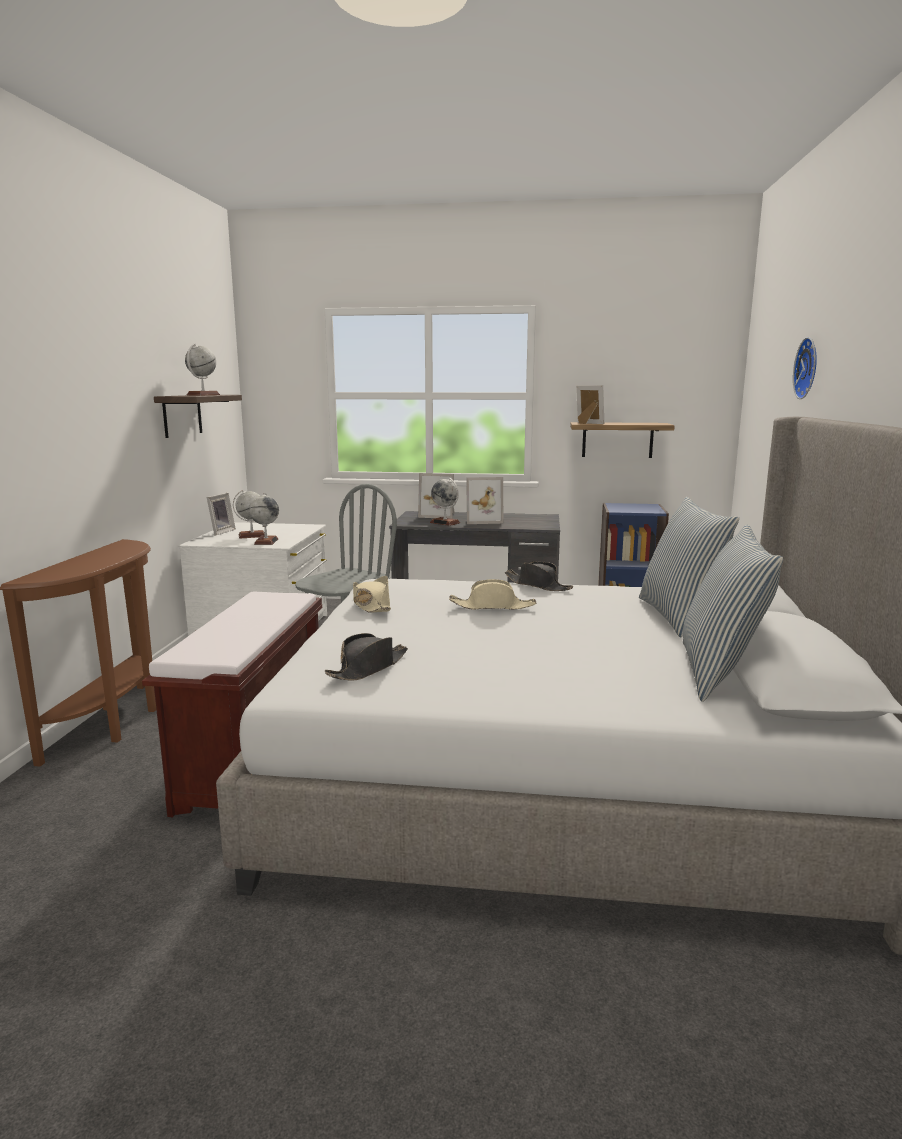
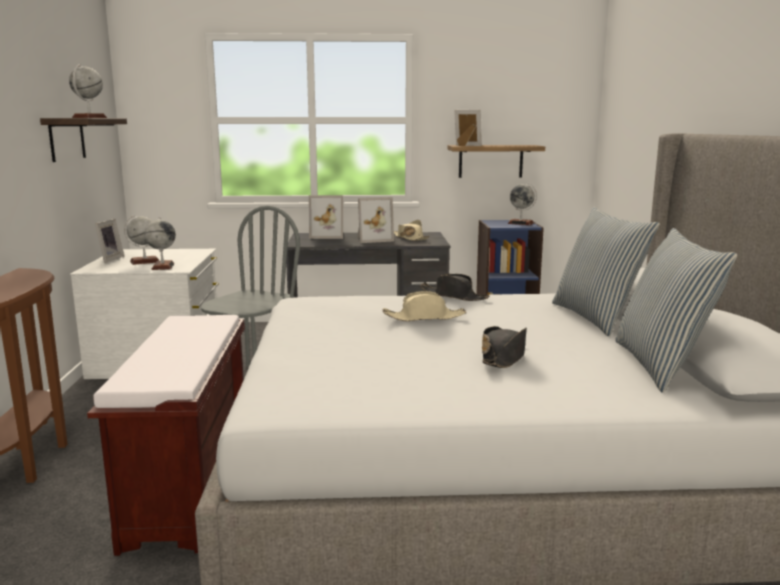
camera: 10 degrees left, 0 degrees up
(368, 668) = (334, 383): black hat -> black hat (504, 357)
(371, 605) = (304, 322): beige hat -> beige hat (410, 238)
(445, 523) = (338, 242): globe -> globe (520, 223)
(809, 368) = (679, 91): wall clock -> none

